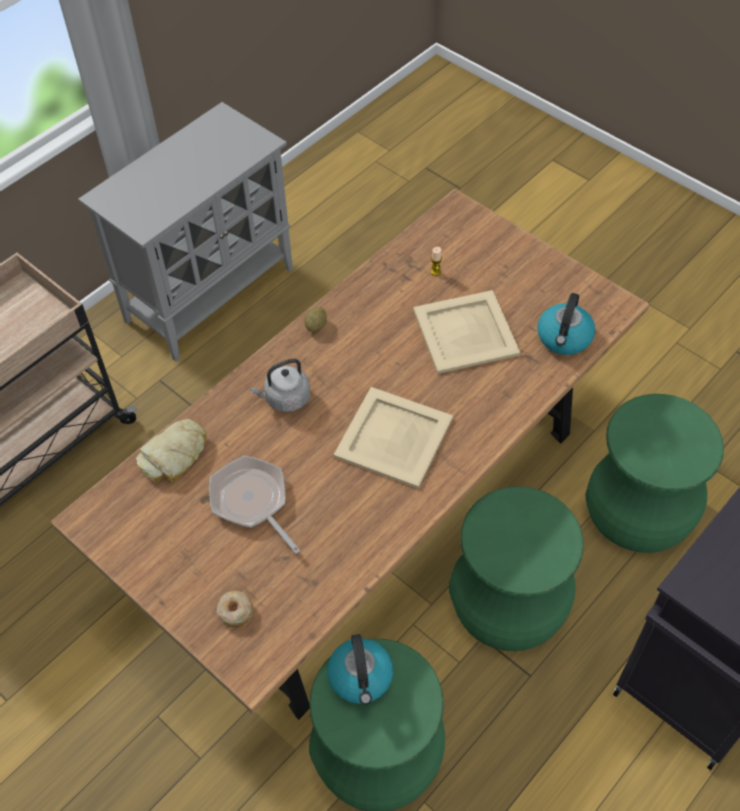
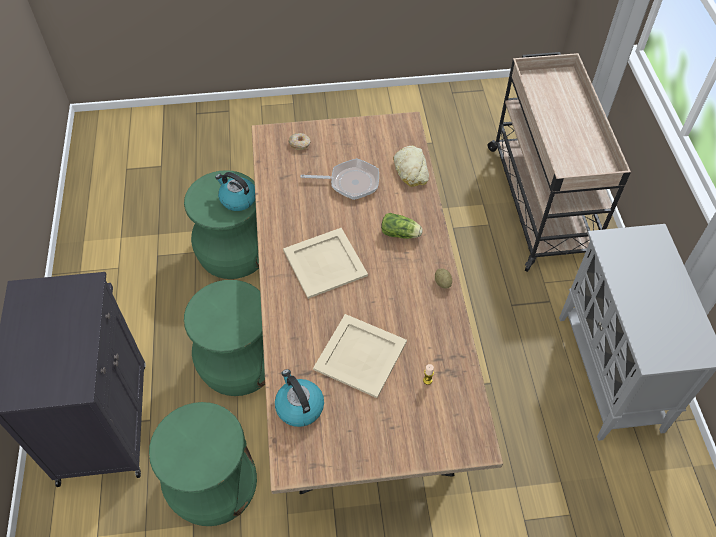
camera: 130 degrees right, 0 degrees up
(285, 399) = (401, 234): grey kettle -> lettuce

